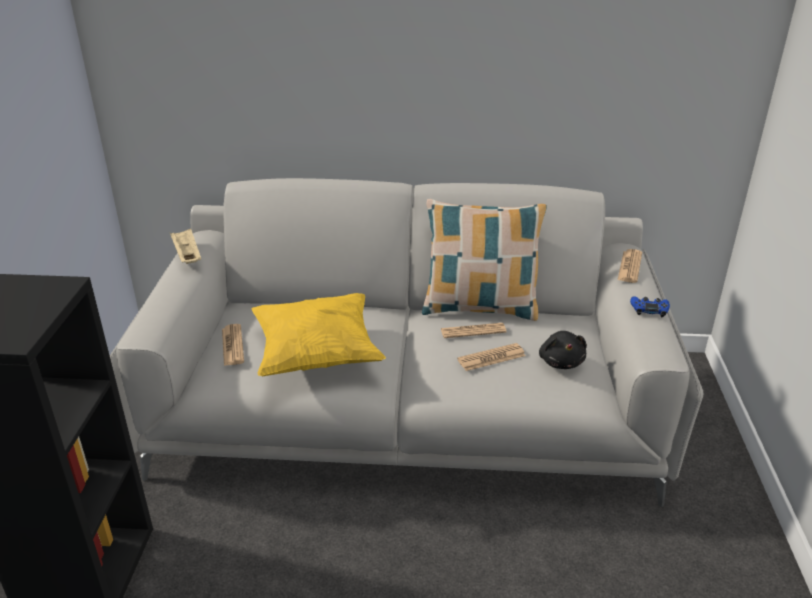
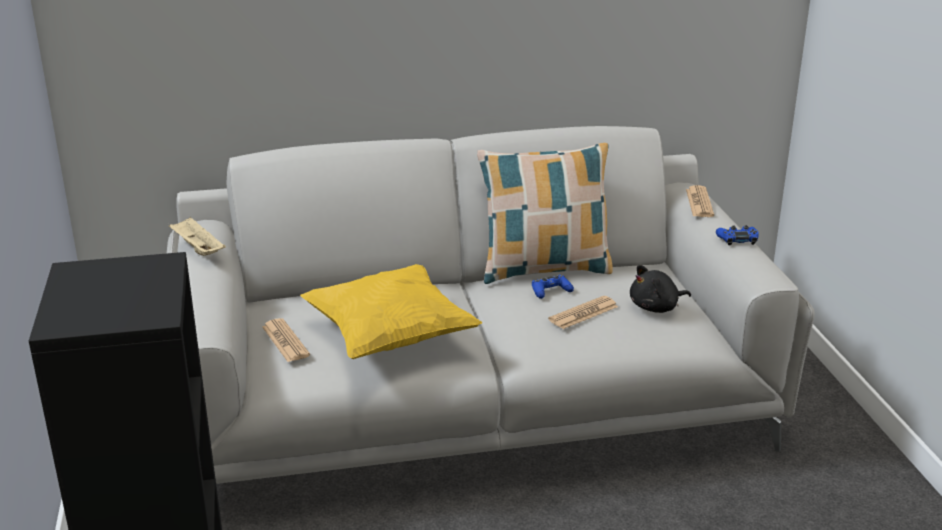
camera: 15 degrees left, 5 degrees down
(473, 331) = (550, 291): newspaper -> blue game controller
(561, 361) = (656, 307): black plush toy -> black plush toy turned 90 degrees clockwise

